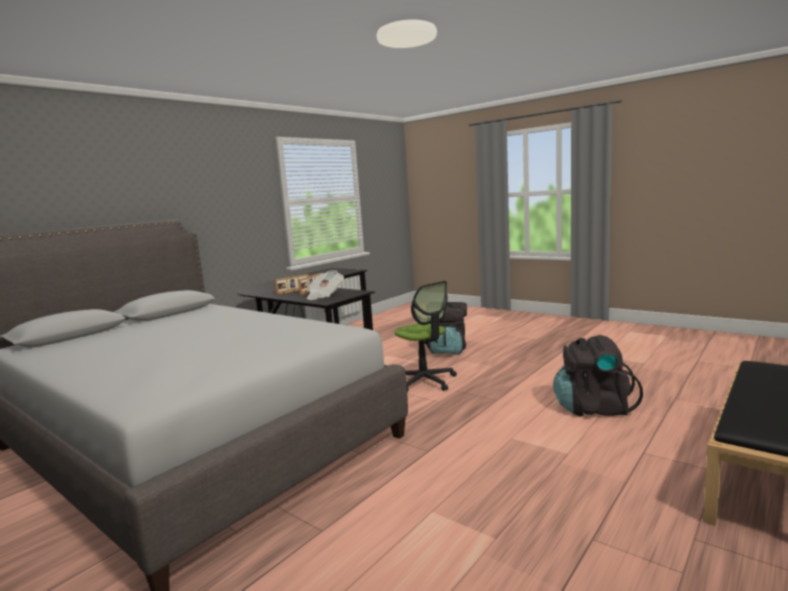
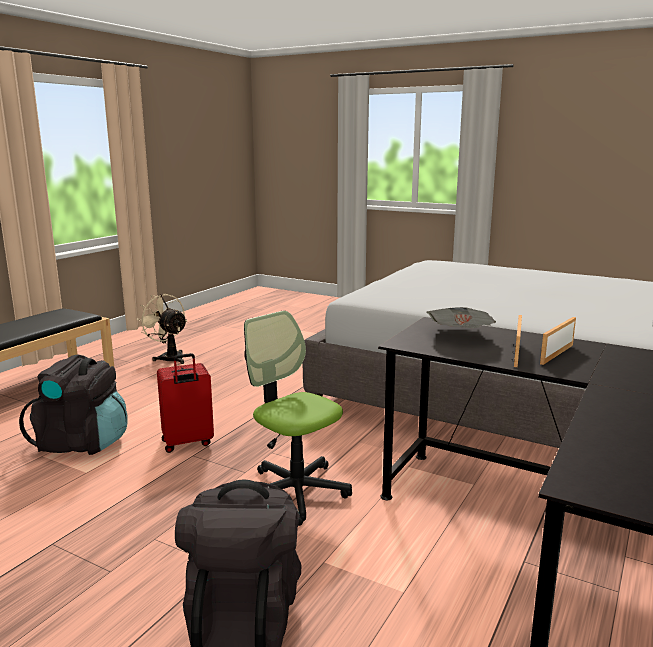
camera: 170 degrees right, 5 degrees up
(506, 407) = (187, 443): none -> red suitcase
(633, 552) = (169, 357): none -> beige fan

